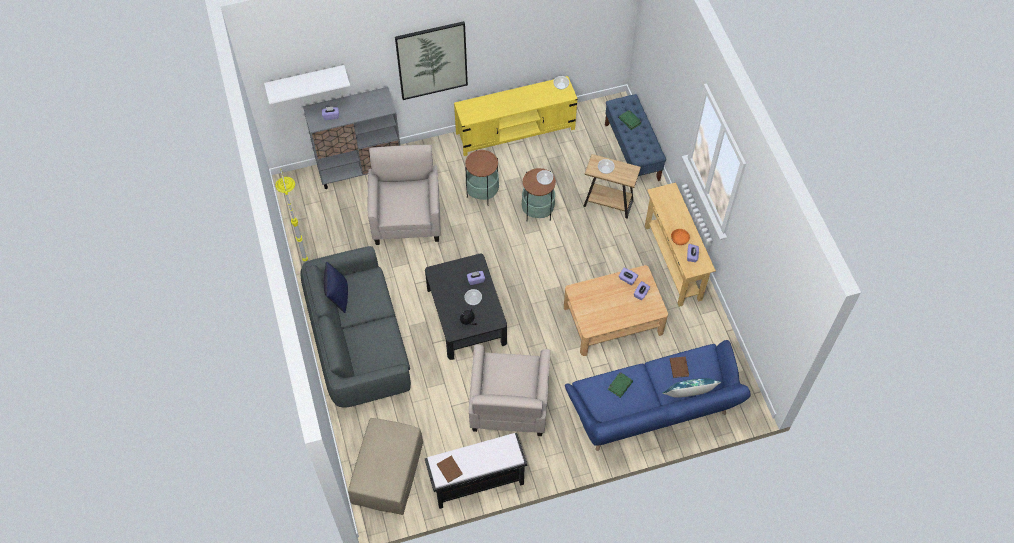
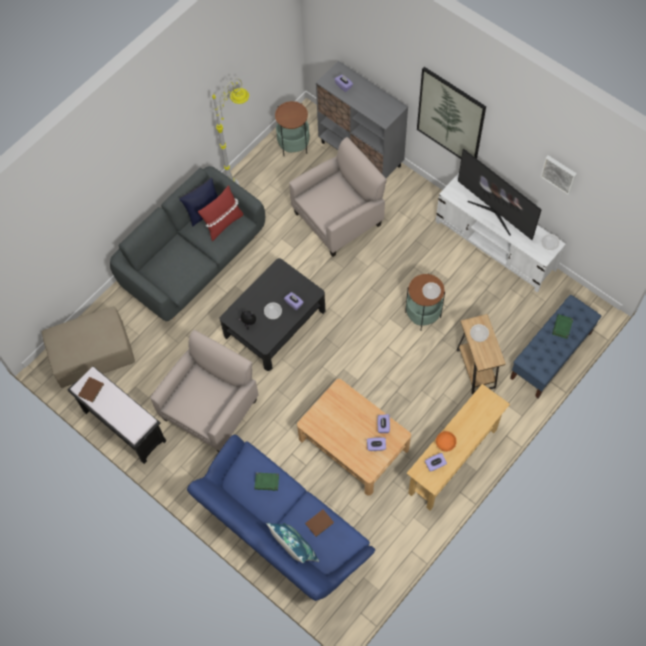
camera: 60 degrees right, 5 degrees up
(305, 80) = (345, 40): white shelf -> none
(361, 289) = (223, 224): none -> red pillow
(482, 192) = (408, 259): side table -> side table (294, 145)
(507, 101) = (494, 212): none -> television
(509, 405) = (211, 408): beige armchair -> beige armchair turned 150 degrees clockwise
(516, 131) = (495, 246): yellow tv stand -> white tv stand
(545, 21) = (559, 173): none -> picture

